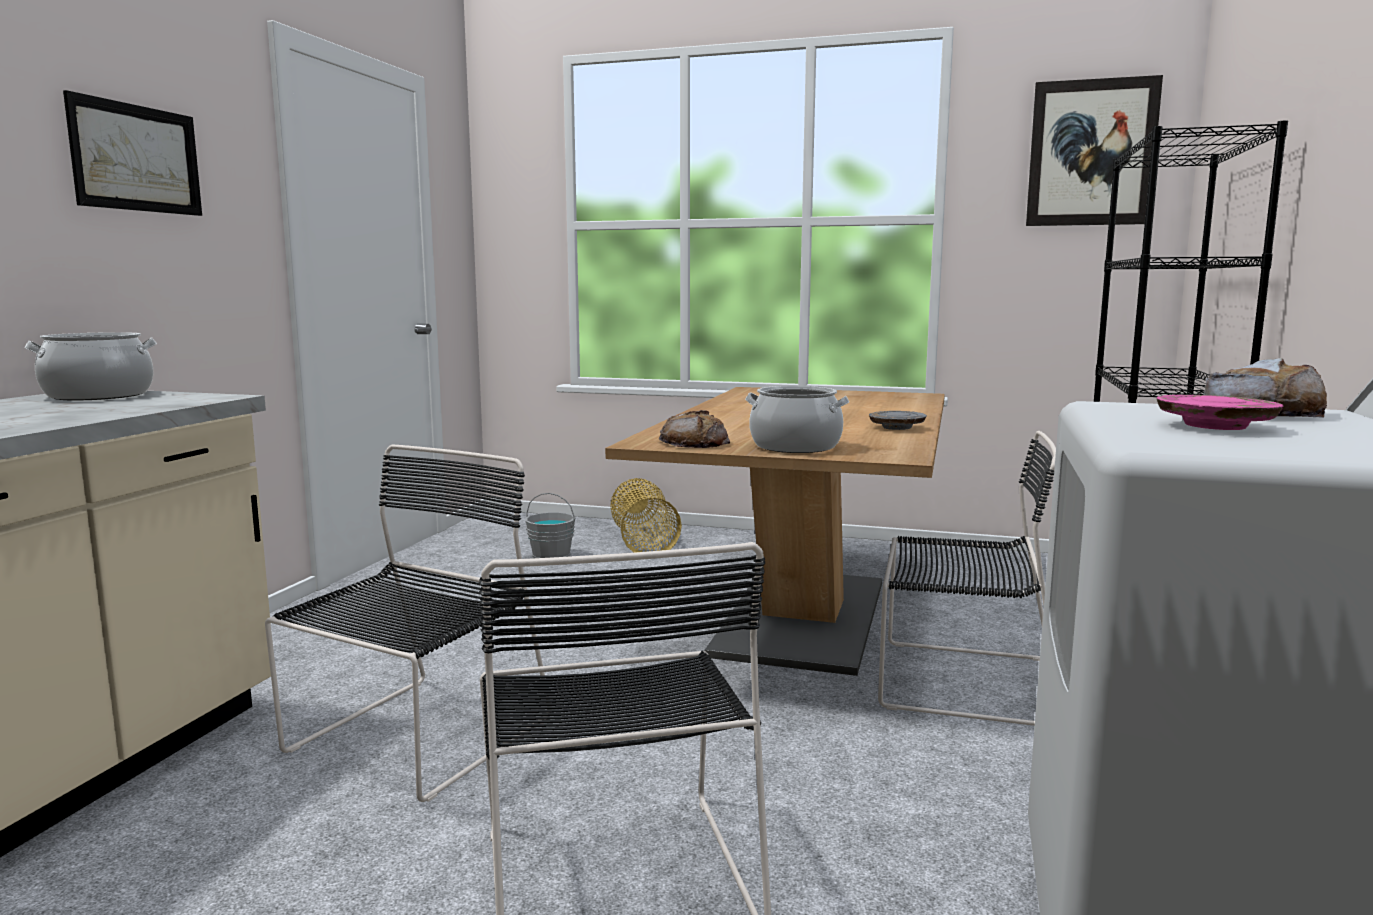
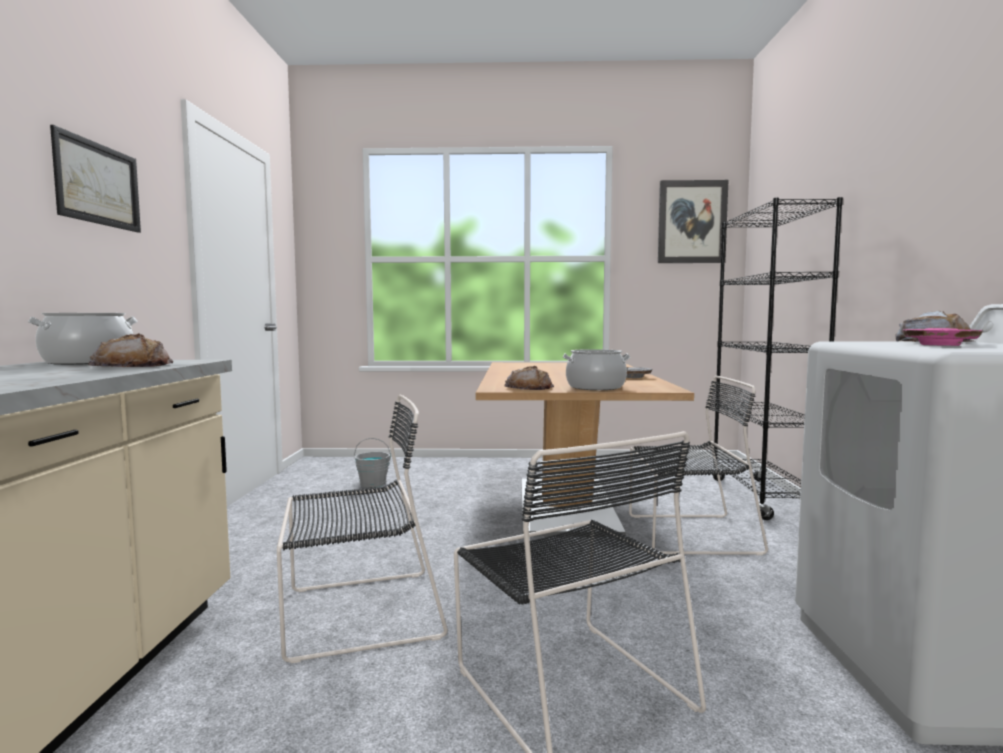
camera: 15 degrees left, 5 degrees down
(123, 406) = (132, 366): none -> bread
(415, 739) = (356, 613): black chair -> black chair turned 60 degrees clockwise
(643, 541) = (429, 469): basket -> none

